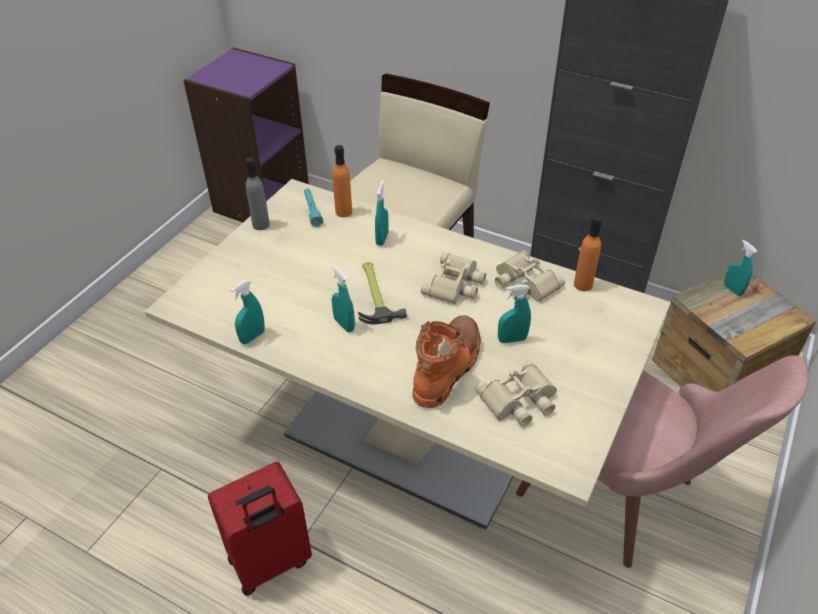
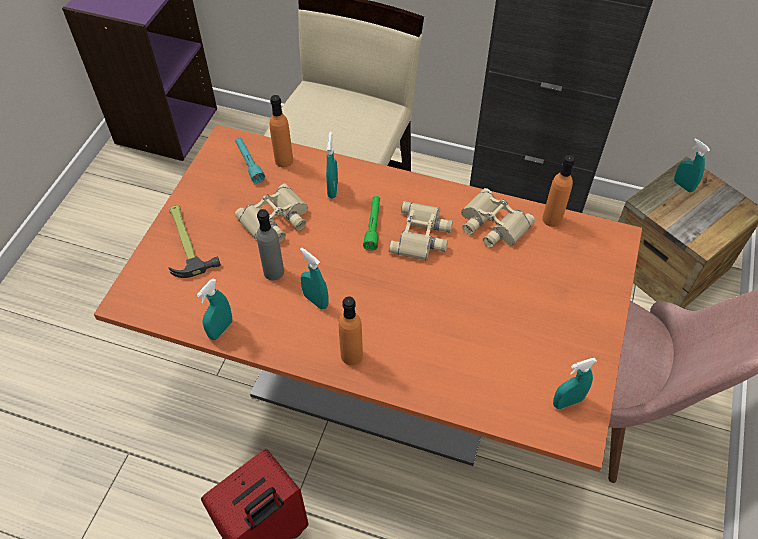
camera: 10 degrees left, 10 degrees up
(261, 224) = (196, 188): grey bottle -> grey bottle (273, 271)
(366, 373) = (351, 355): none -> orange bottle
(375, 294) = (340, 258): hammer -> hammer (186, 241)
(409, 435) = (378, 376): beige dining table -> orange dining table
(412, 271) = (373, 226): none -> green flashlight
(447, 368) = (434, 337): orange boot -> none
(512, 339) = (493, 294): turquoise spray bottle -> turquoise spray bottle (567, 402)
(519, 400) = (514, 364): beige binoculars -> beige binoculars (276, 220)

